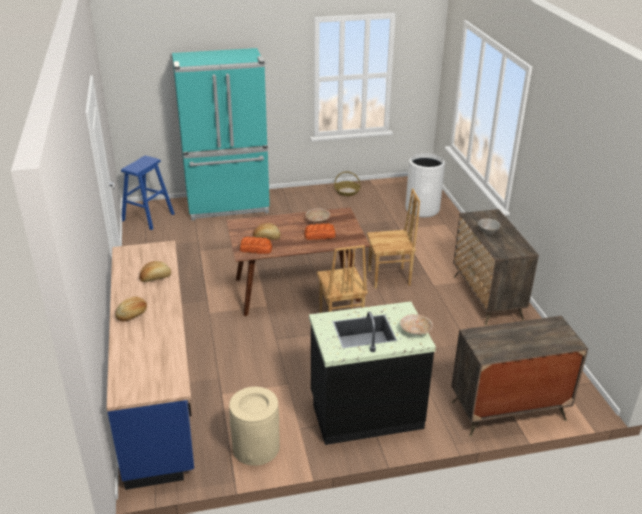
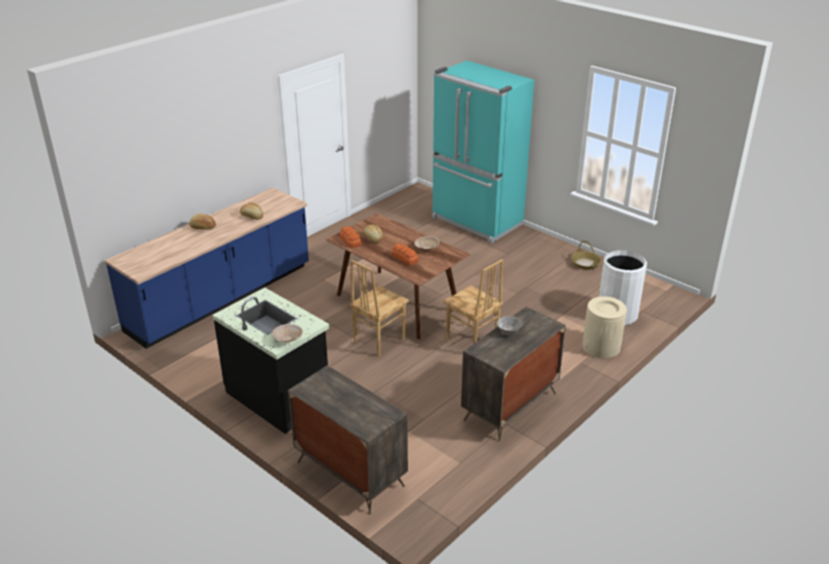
camera: 55 degrees right, 0 degrees up
(148, 217) = (412, 200): blue stool -> none
(256, 447) = (198, 363): beige trash can -> beige trash can (601, 347)

